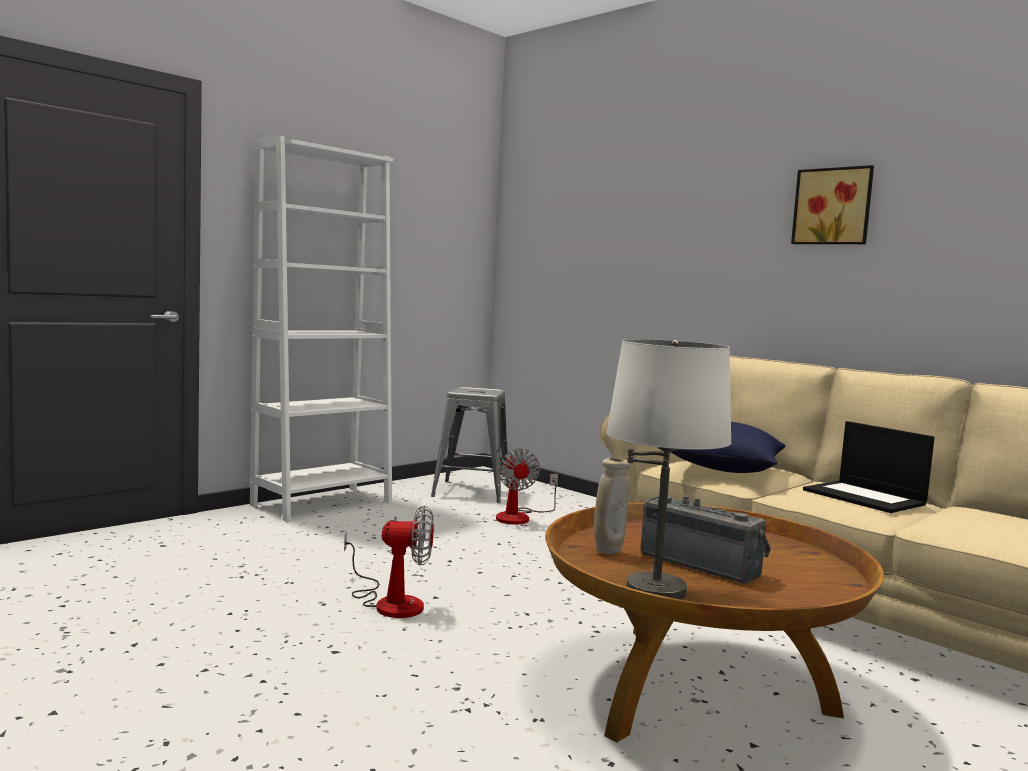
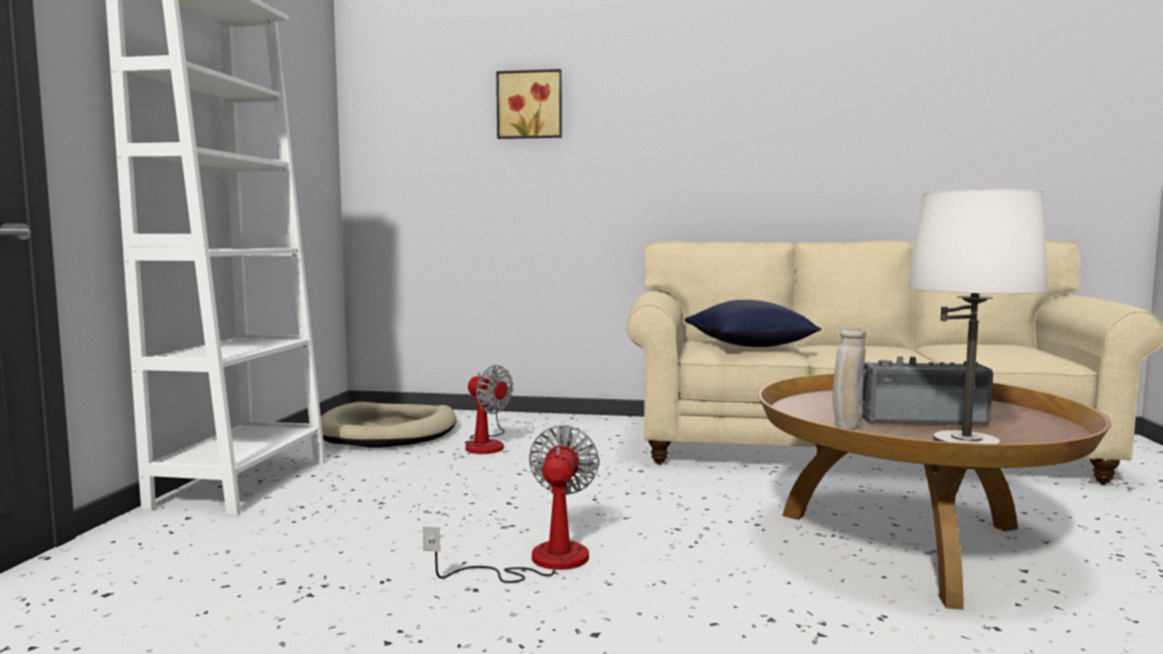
camera: 35 degrees left, 0 degrees up
(390, 602) = (539, 562): fan -> fan turned 45 degrees counterclockwise
(471, 491) = (388, 432): grey stool -> beige dog bed
(833, 206) = (756, 98): picture -> picture (530, 105)
(865, 497) = (873, 349): laptop -> none

